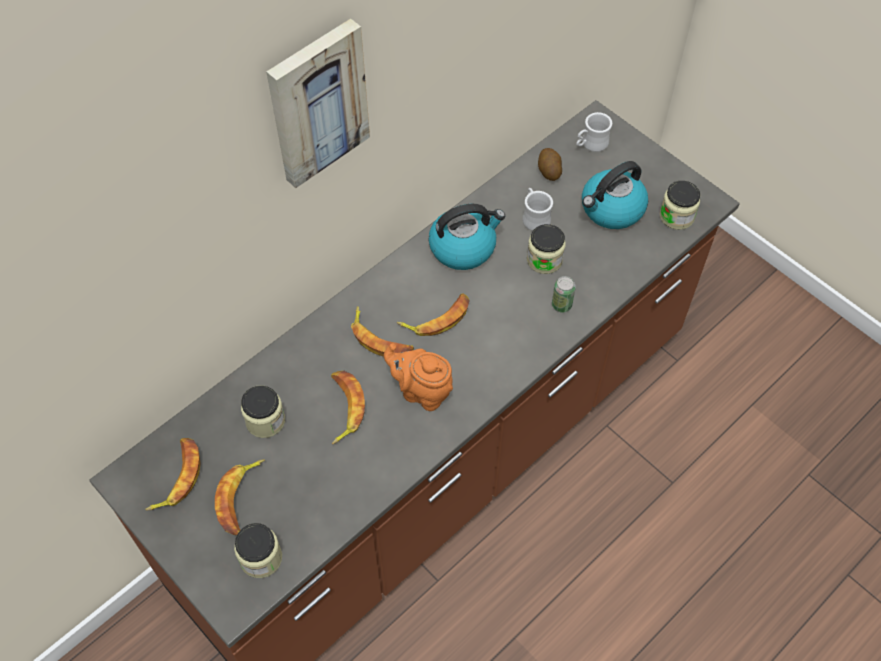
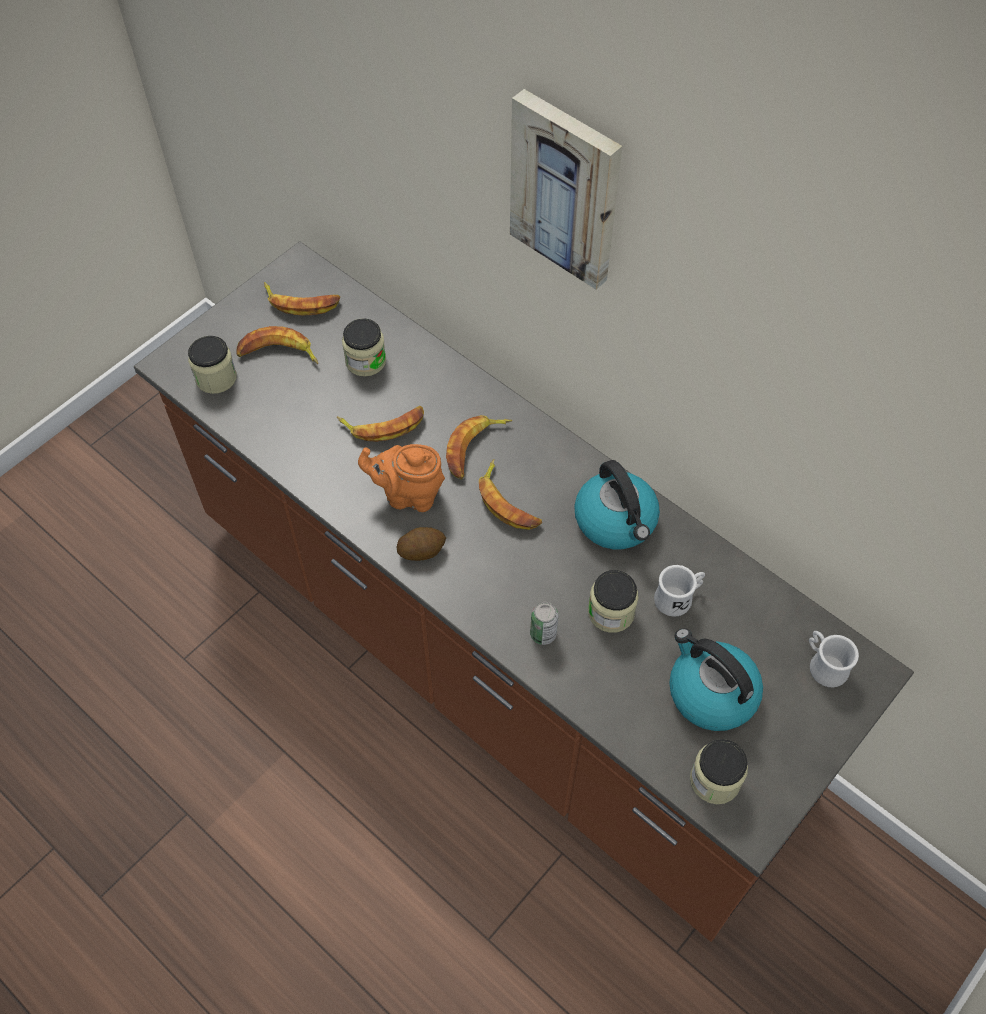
camera: 85 degrees right, 0 degrees up
(422, 391) = (408, 494): orange teapot -> orange teapot turned 105 degrees counterclockwise
(549, 171) = (762, 613): potato -> potato (421, 550)

